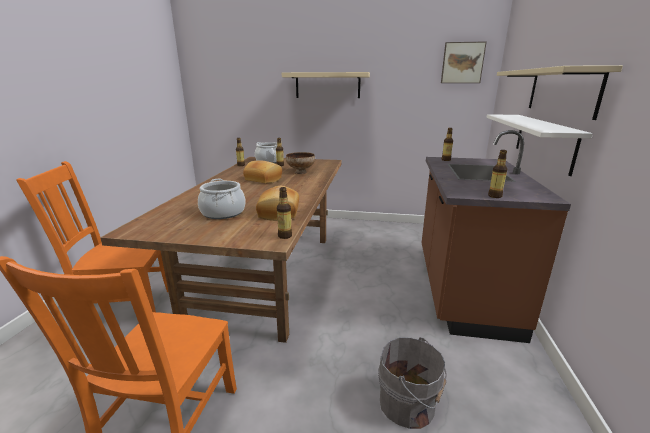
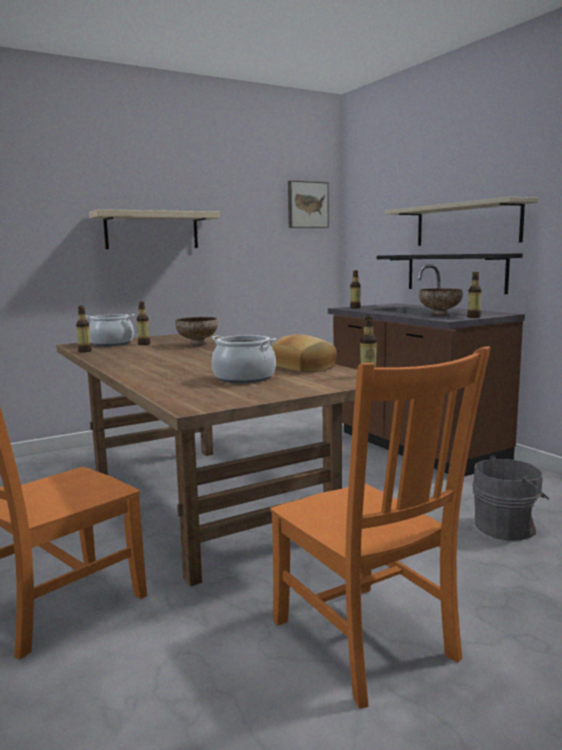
camera: 40 degrees left, 10 degrees down
(264, 179) = (177, 355): bread -> none
(474, 185) = (439, 315): none -> bowl
(543, 141) = (455, 272): white shelf -> black shelf

